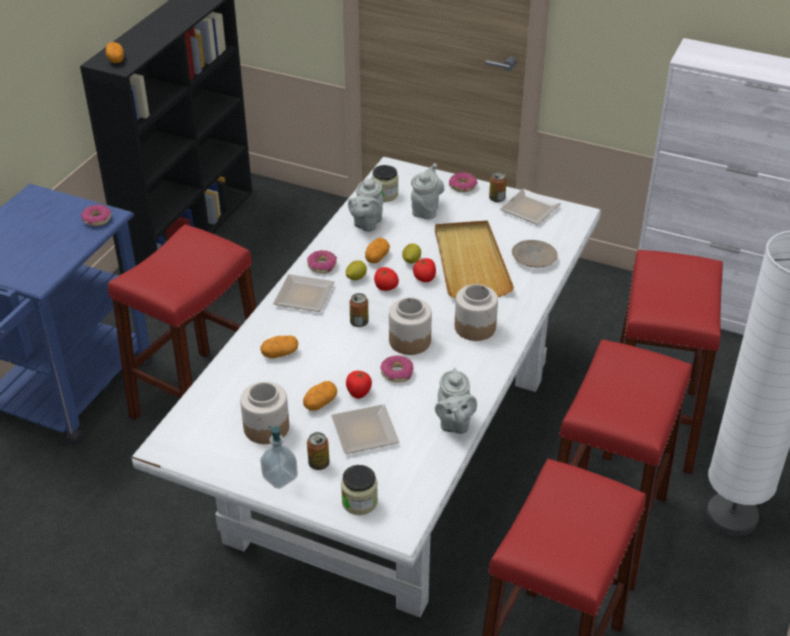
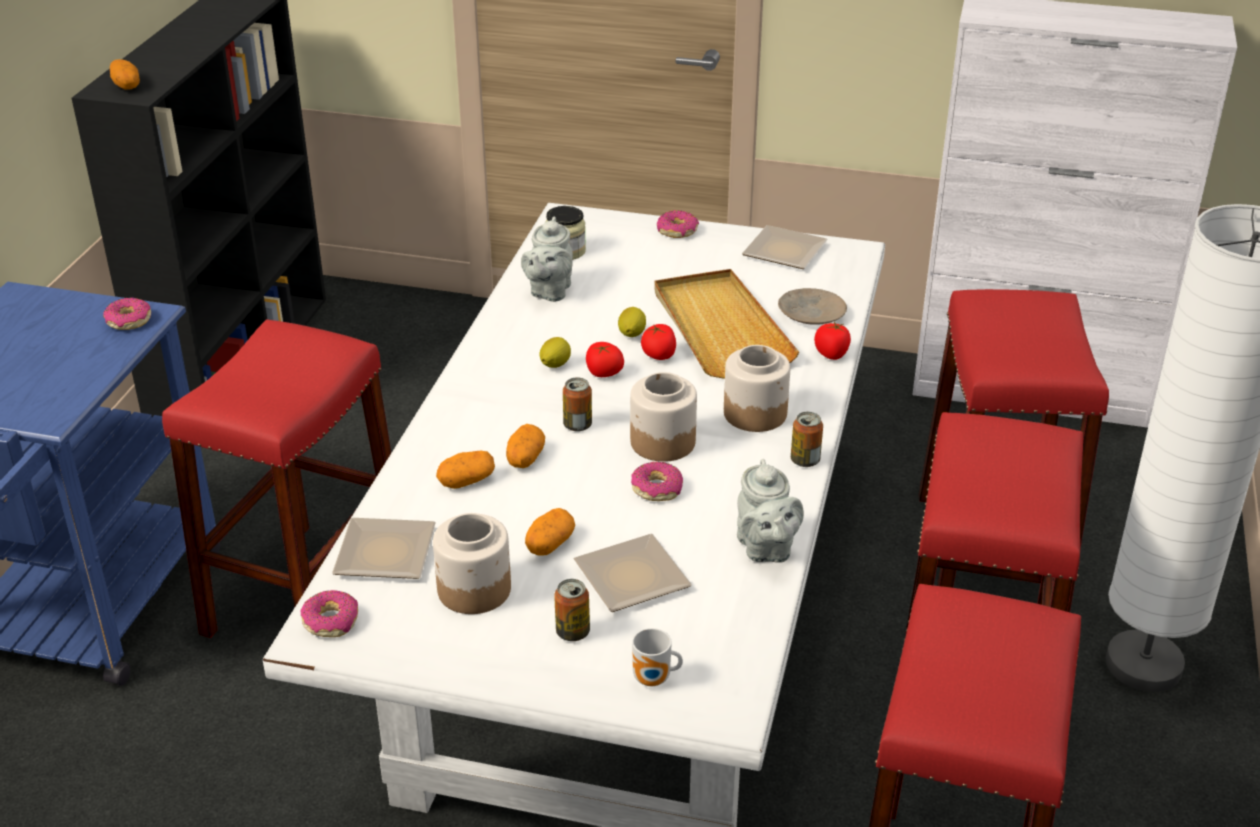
camera: 10 degrees left, 5 degrees down
(280, 477) = (516, 660): soap dispenser -> none
(306, 295) = (485, 396): plate -> plate (389, 551)
(322, 266) = (498, 354): donut -> donut (331, 621)
(358, 392) = (605, 522): tomato -> tomato (831, 354)
(359, 502) = (654, 680): jar -> mug
(377, 257) = (578, 335): potato -> potato (525, 458)
(426, 209) = (632, 265): grey teapot -> none
(497, 199) = (732, 242): can -> can (805, 460)

